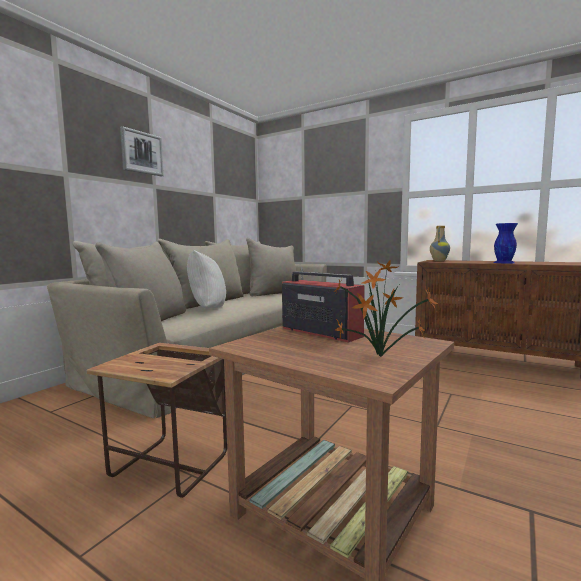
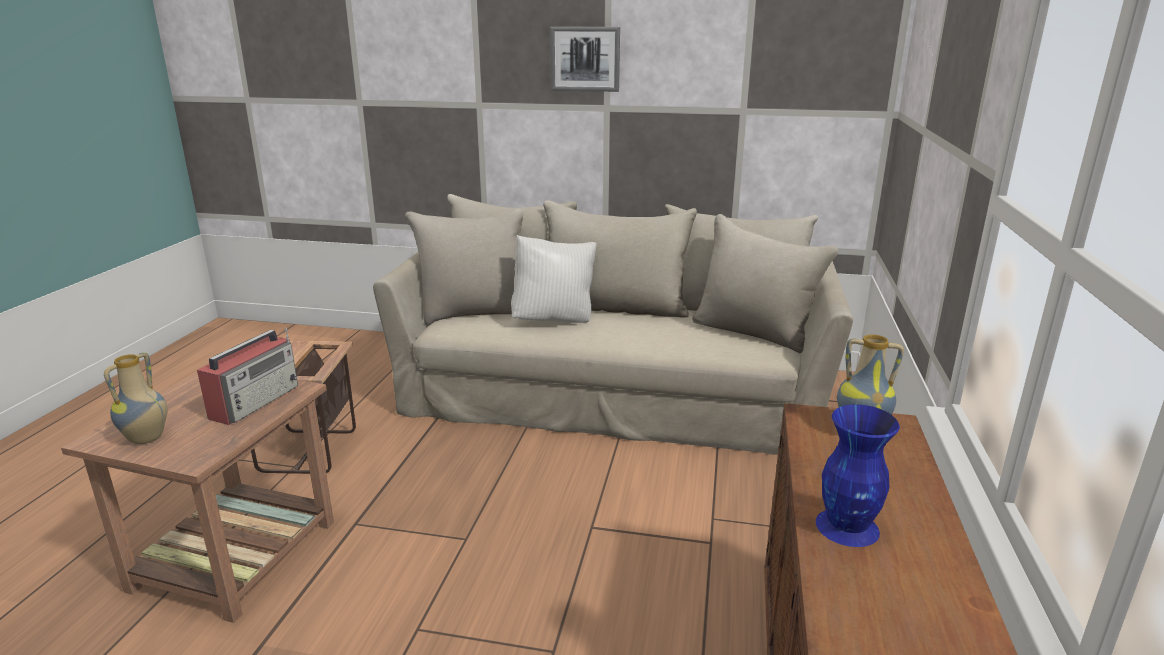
camera: 70 degrees right, 15 degrees up
(382, 358) = (147, 439): potted plant -> vase

